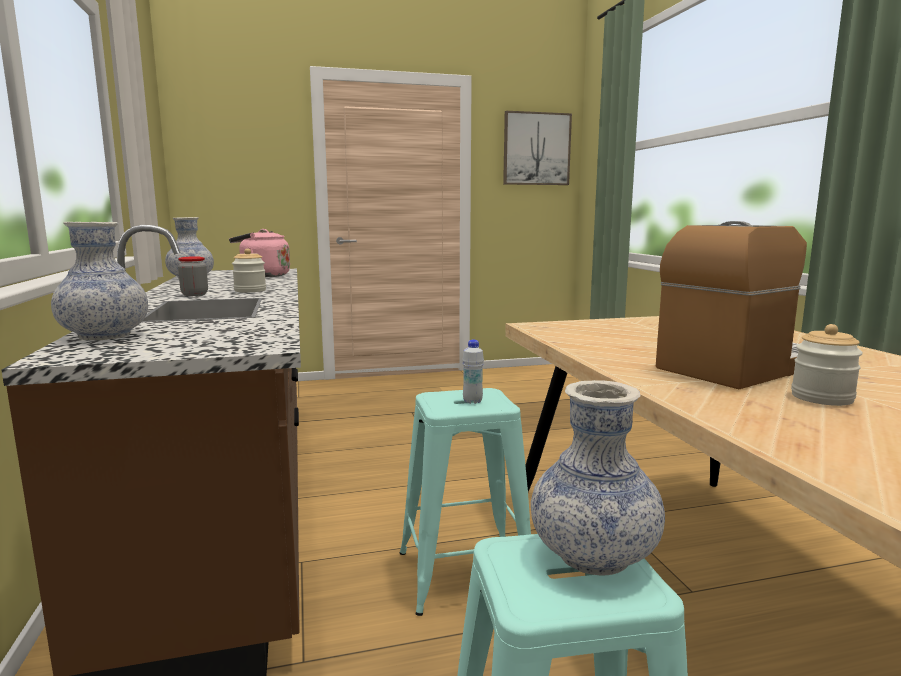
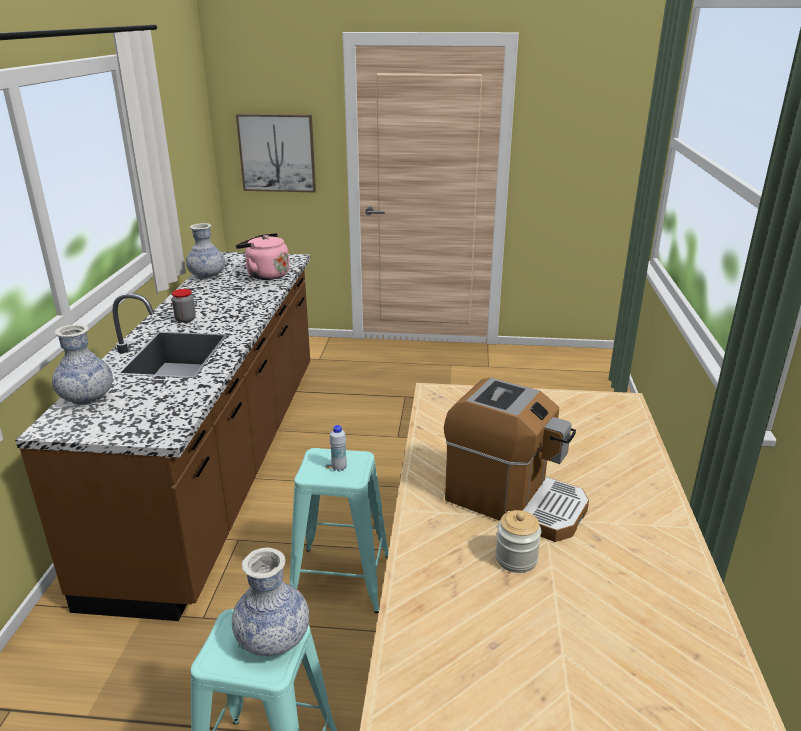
camera: 20 degrees right, 15 degrees up
(250, 290) = (230, 315): jar -> none
(536, 149) = (592, 115): picture -> picture (277, 153)
(738, 367) = (514, 501): coffee machine -> coffee machine turned 45 degrees clockwise

